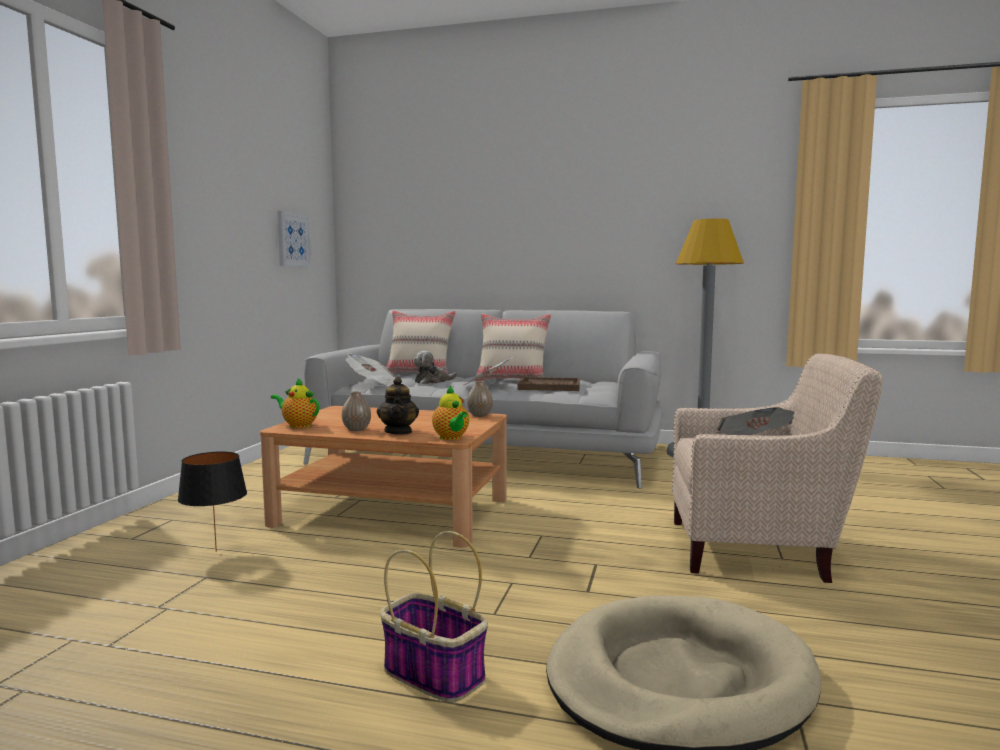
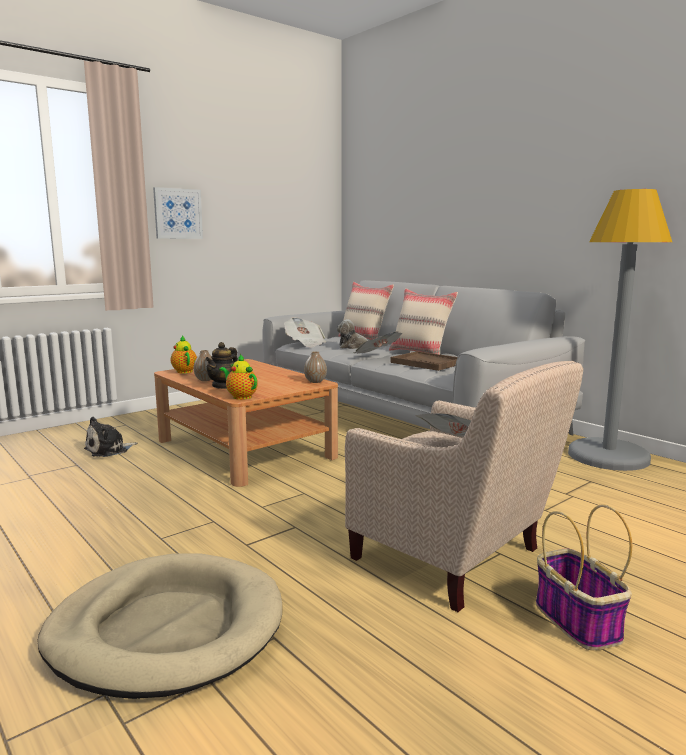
camera: 35 degrees right, 5 degrees up
(217, 551) = (109, 450): black table lamp -> plush toy
(293, 240) = (288, 221): picture -> picture (178, 213)
(432, 674) = (58, 561): basket -> basket (575, 620)
(451, 438) = (240, 396): teapot -> teapot turned 120 degrees clockwise

